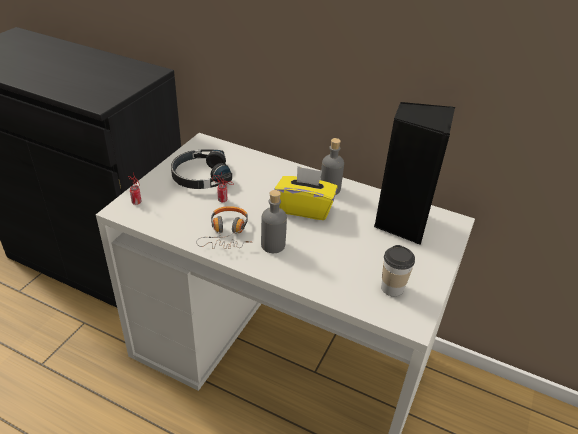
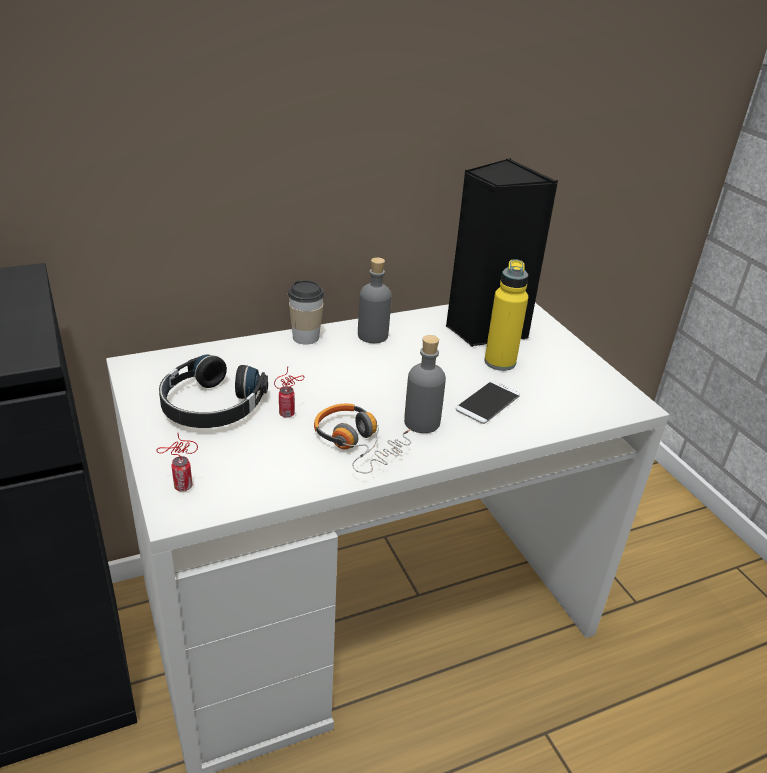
camera: 50 degrees left, 5 degrees down
(305, 208) = (384, 368): yellow tissue box -> none
(324, 260) = (488, 403): none -> phone
(374, 245) = (500, 362): none -> yellow bottle
(392, 288) = (573, 388): cup -> cup (306, 337)

